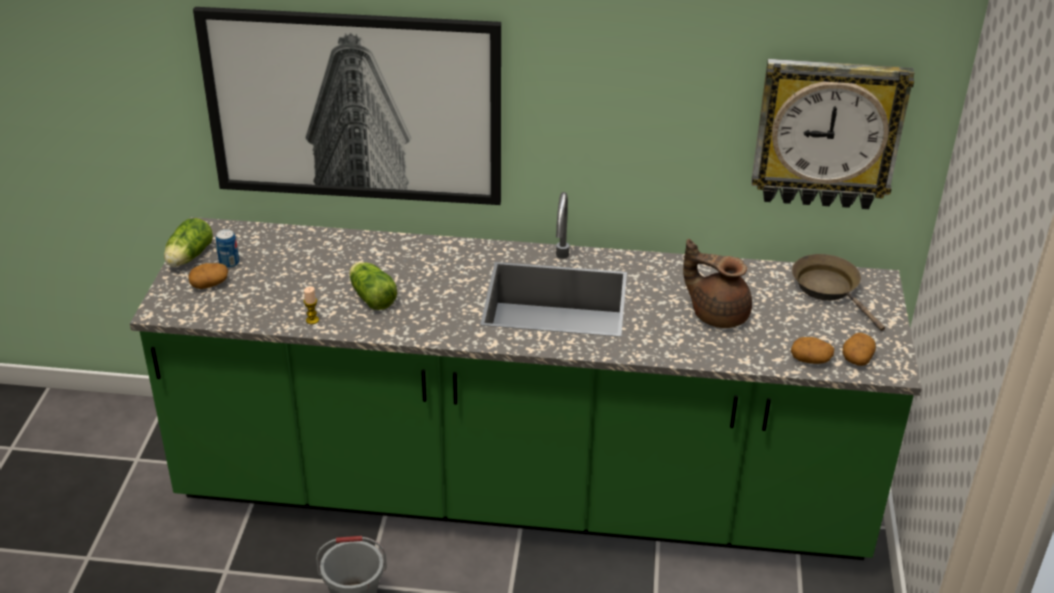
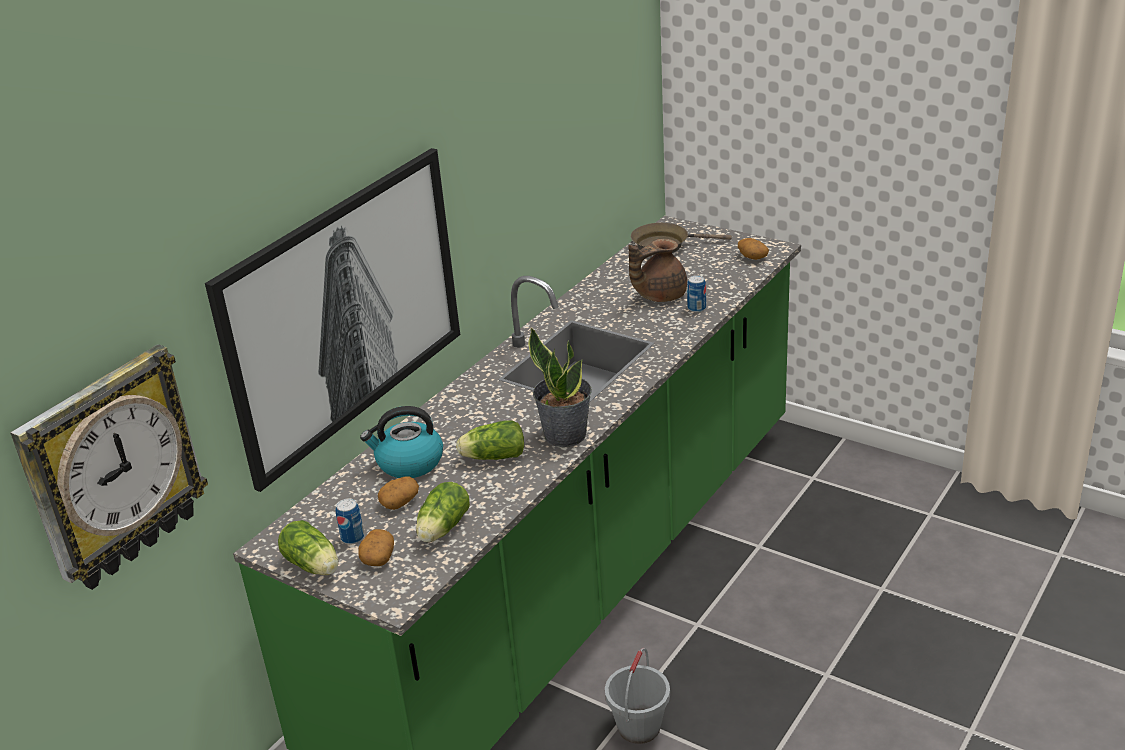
camera: 60 degrees left, 5 degrees down
(257, 303) = (442, 529): none -> lettuce
(312, 320) = (500, 499): candle -> none
(340, 256) = (408, 463): none -> kettle
(427, 327) = (565, 434): none -> potted plant
(710, 346) = (696, 308): none -> can
(811, 359) = (741, 274): potato -> potato (400, 502)
(827, 133) = (613, 128): wall clock -> wall clock (112, 469)

